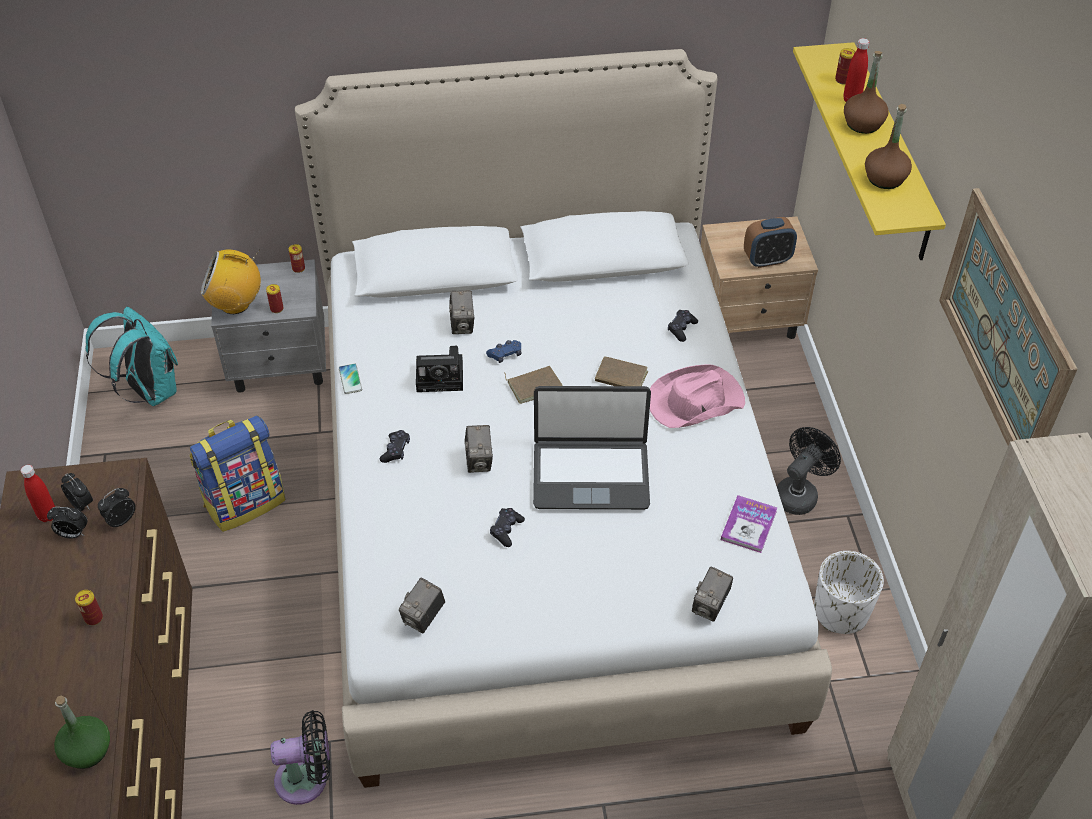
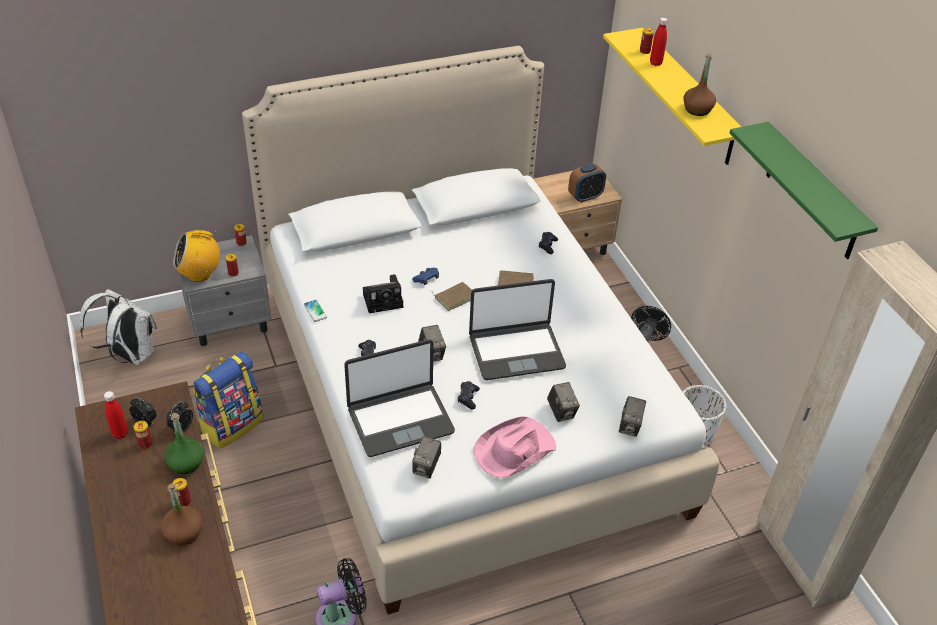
camera: 15 degrees left, 5 degrees down
(72, 534) = (145, 444): alarm clock -> can
(87, 750) = (211, 598): green bottle -> green bottle (186, 463)
(149, 391) = (129, 355): turquoise backpack -> white backpack
(409, 546) = (400, 420): none -> laptop
(462, 325) = (387, 263): camera -> camera (561, 412)
(694, 401) = (573, 292): pink hat -> pink hat (513, 450)
(748, 525) = (638, 369): book -> none
(862, 124) = (669, 77): brown bottle -> brown bottle (183, 533)
(1004, 330) = (813, 193): picture -> green shelf

